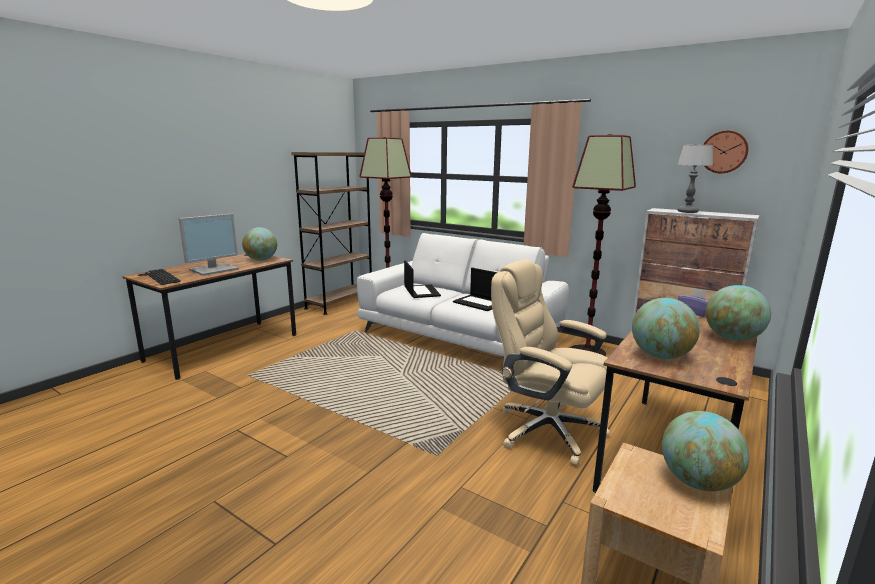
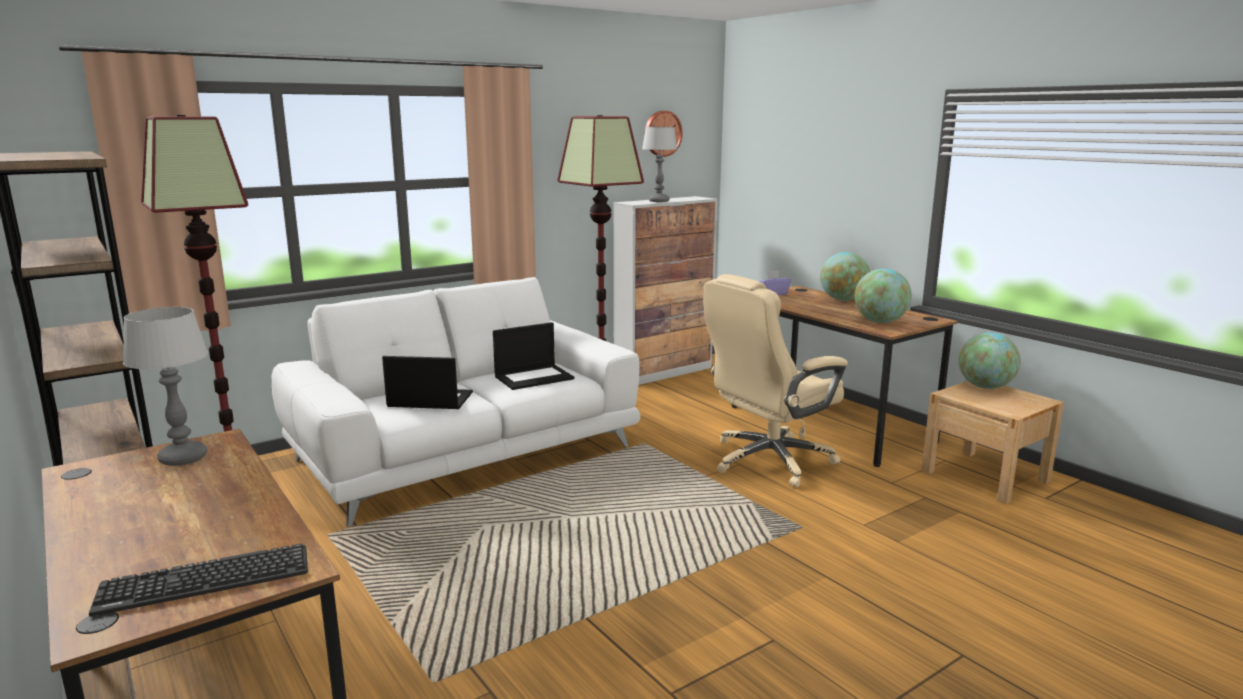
camera: 70 degrees left, 0 degrees up
(214, 269) = (208, 511): monitor -> none
(261, 260) = (184, 458): globe -> table lamp

